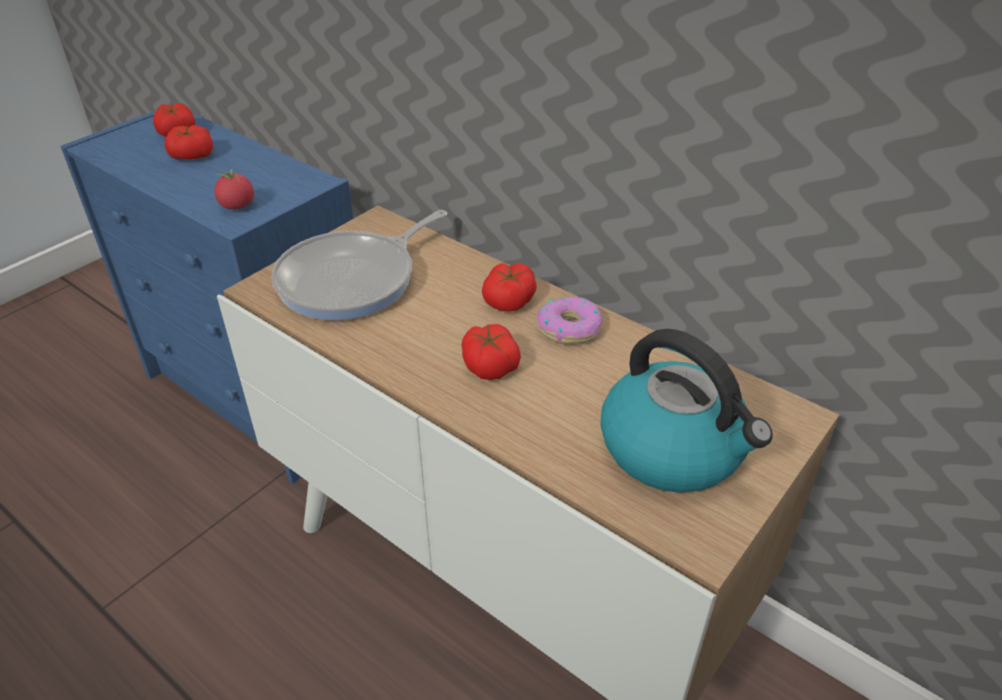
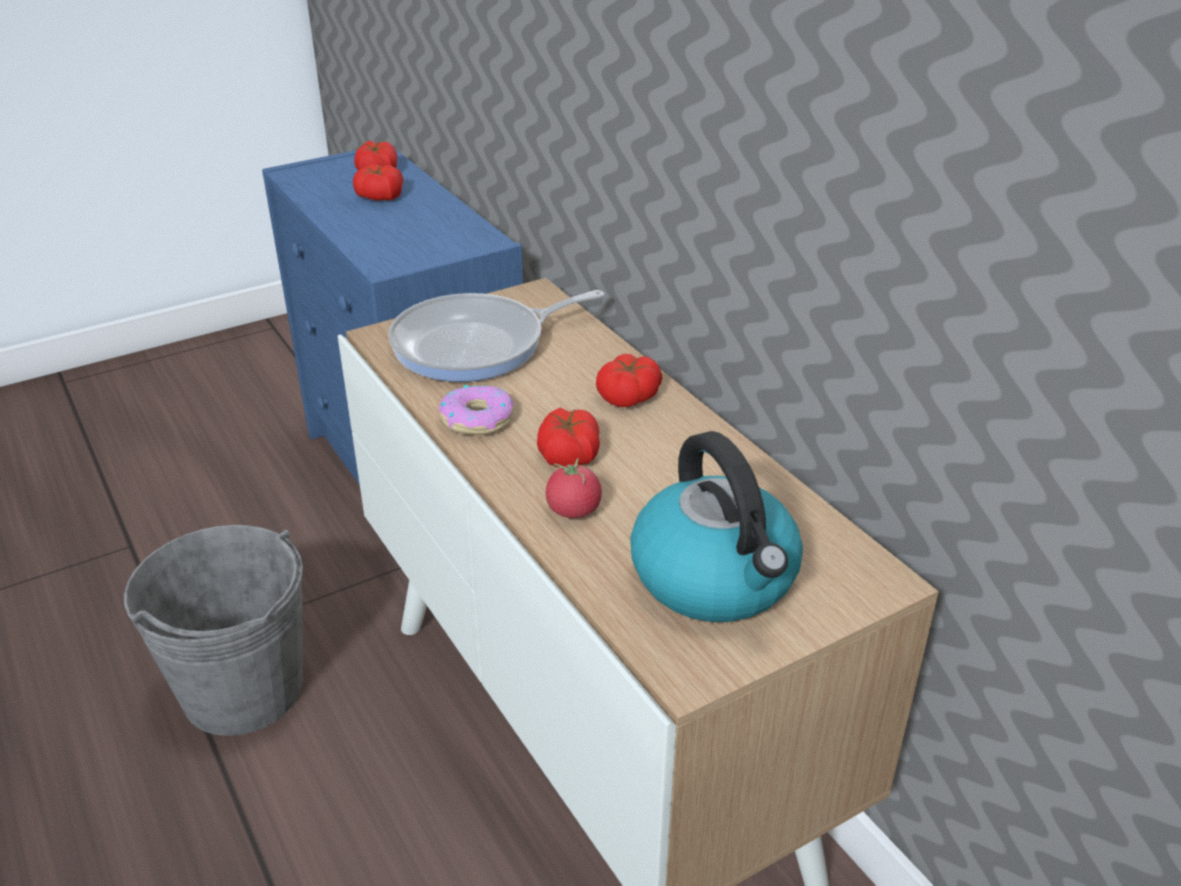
camera: 20 degrees right, 5 degrees down
(183, 626) = (243, 690): none -> grey bucket
(237, 206) = (396, 252): tomato -> tomato (573, 510)
(569, 328) = (676, 437): donut -> donut (477, 419)

